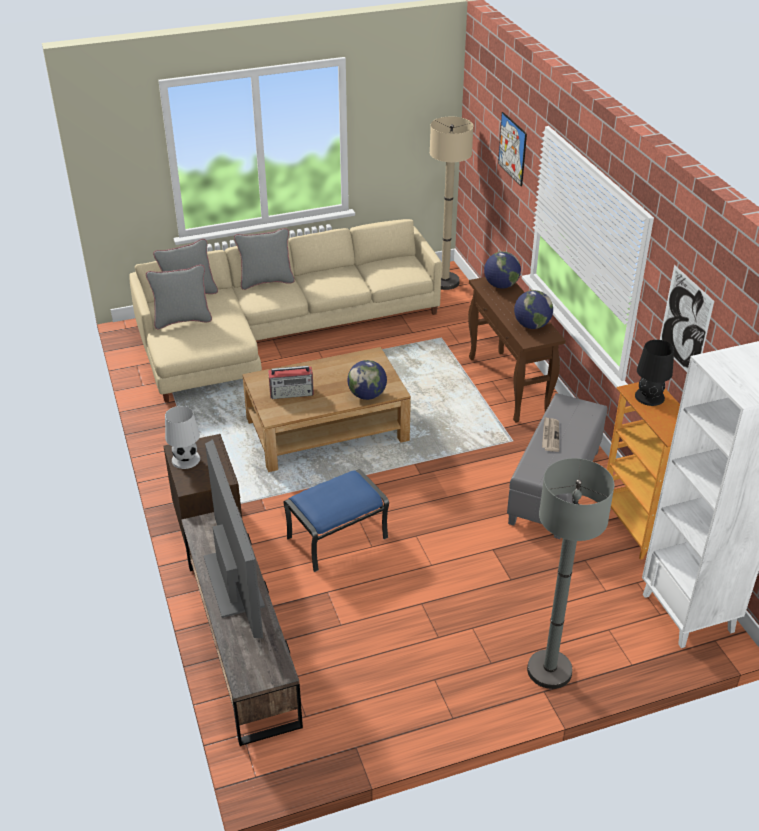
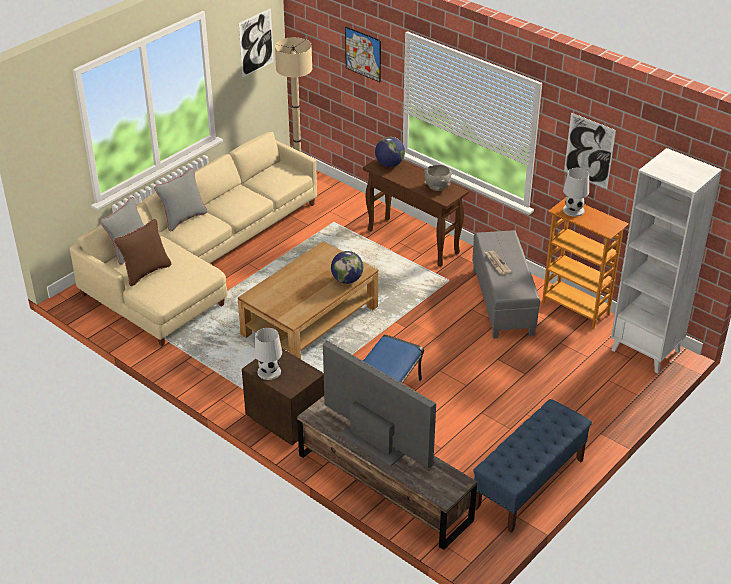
camera: 30 degrees left, 0 degrees up
(182, 320) = (146, 272): grey pillow -> brown pillow
(292, 393) = (290, 297): radio -> none
(403, 714) = (529, 484): none -> blue bench
(417, 114) = (256, 42): none -> picture
(531, 325) = (437, 187): globe -> grey bowl
(549, 670) = (593, 419): grey floor lamp -> none
(649, 397) = (573, 210): black table lamp -> white table lamp

